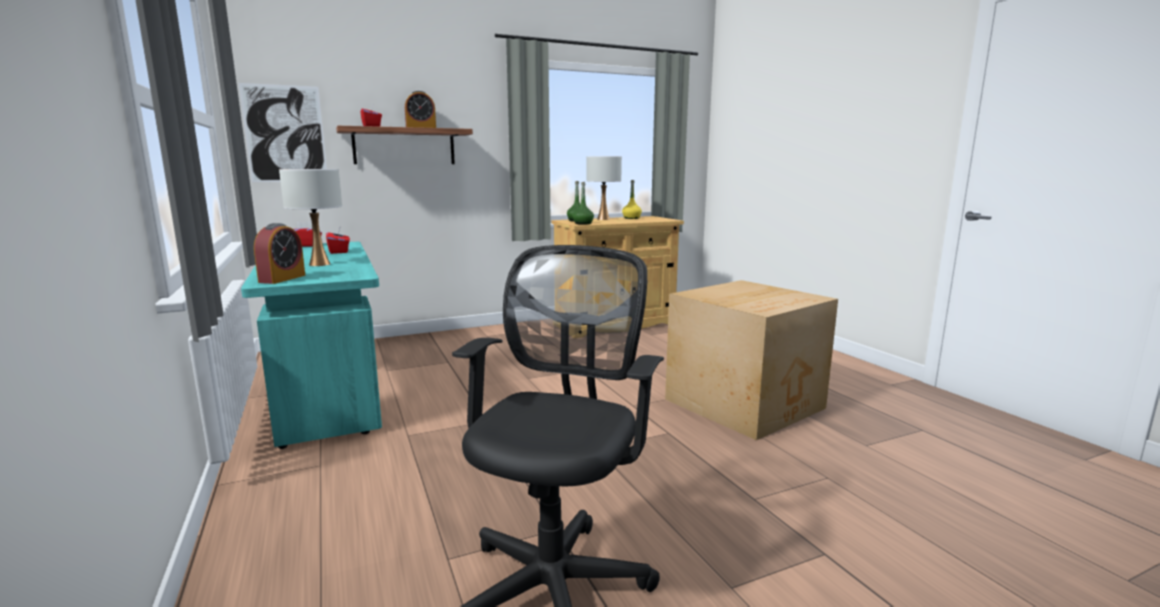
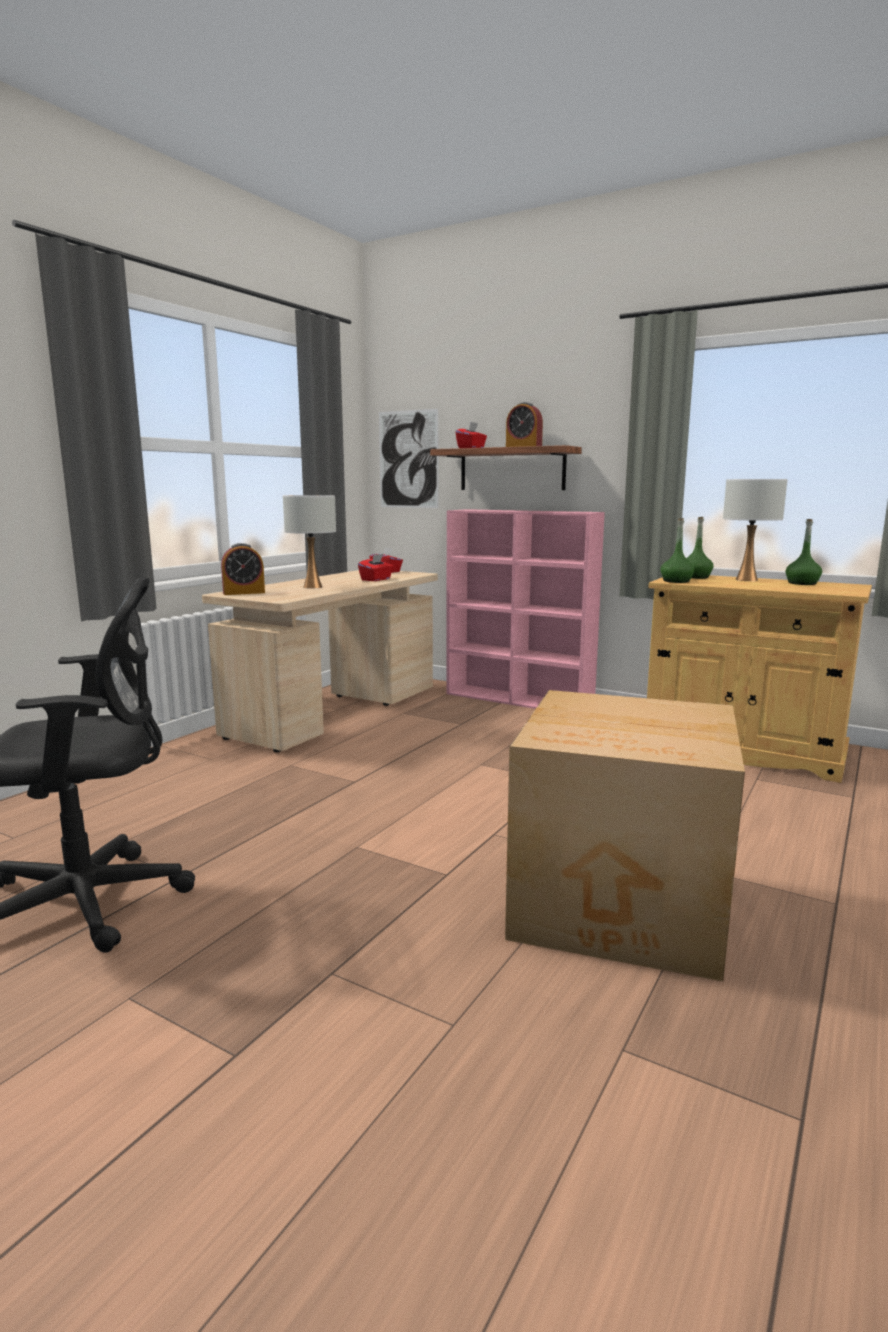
camera: 55 degrees right, 0 degrees up
(327, 390) = (336, 712): turquoise desk -> beige desk
(443, 336) = (520, 700): none -> pink bookcase
(631, 218) = (802, 583): yellow bottle -> green bottle

